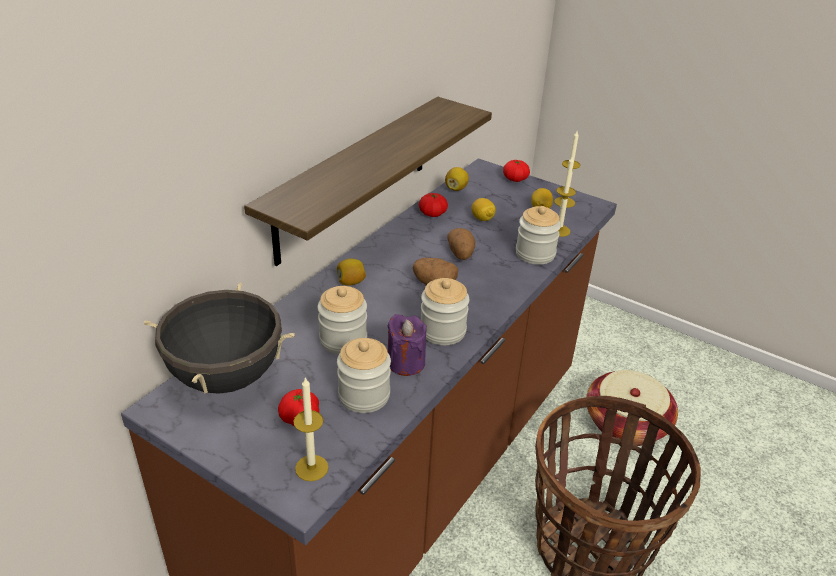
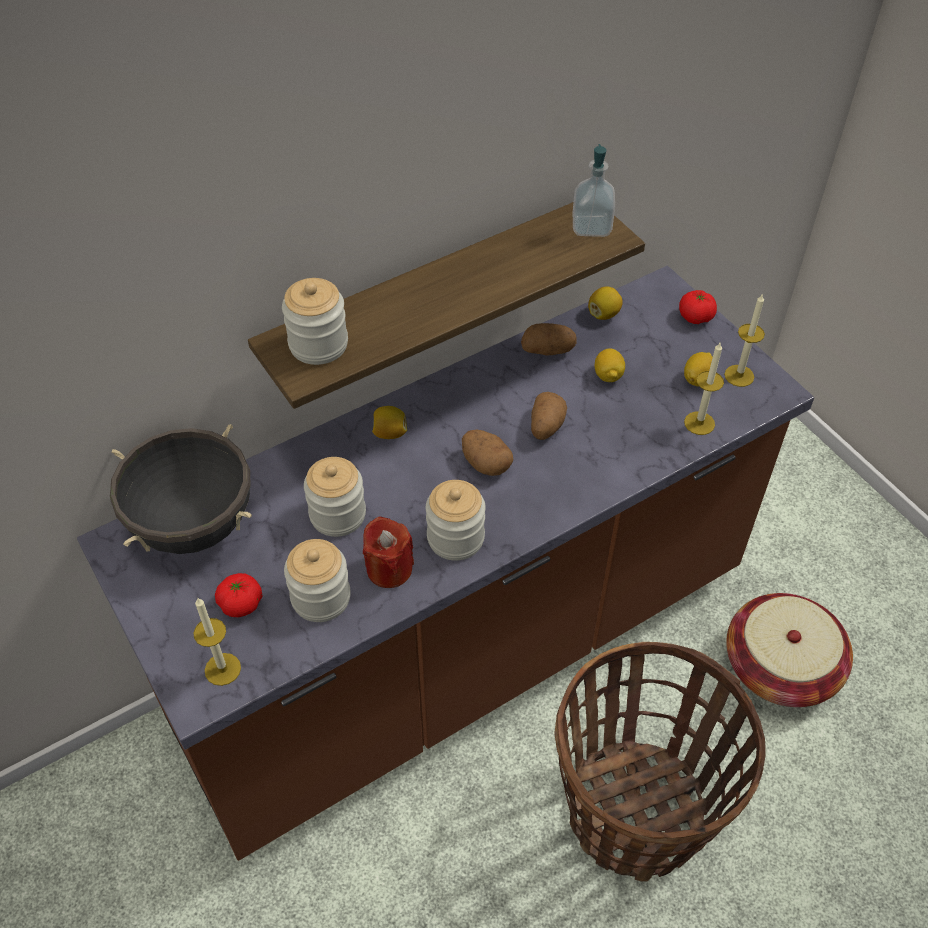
camera: 25 degrees right, 15 degrees up
(406, 363) = (389, 569): purple candle -> red candle
(432, 214) = (548, 350): tomato -> potato
(451, 110) = (591, 226): none -> soap dispenser
(535, 254) = (641, 453): jar -> jar (318, 344)

